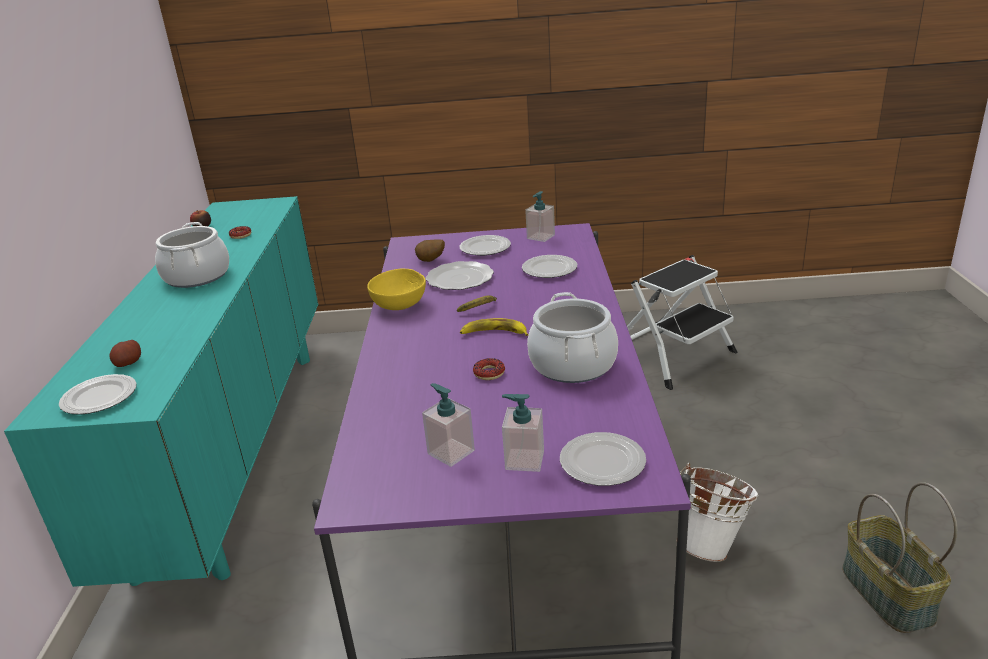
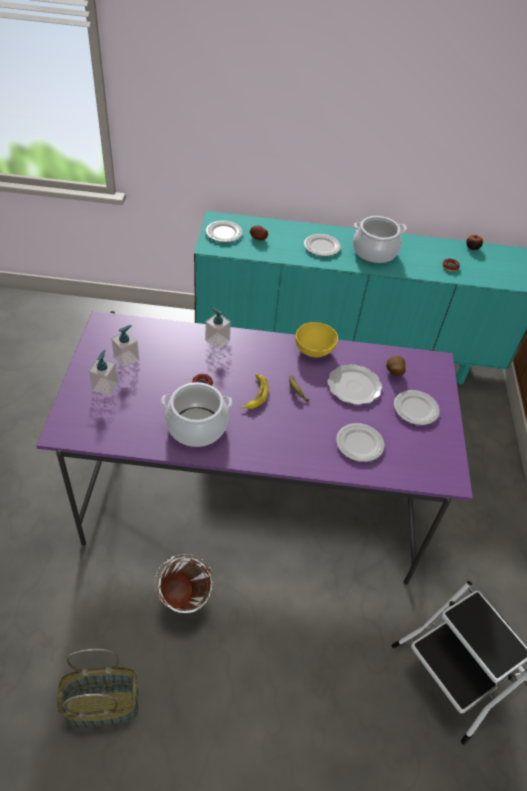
camera: 90 degrees right, 20 degrees up
(540, 237) = (437, 452): soap dispenser -> soap dispenser (217, 340)
(603, 463) = (86, 418): plate -> plate (321, 247)

